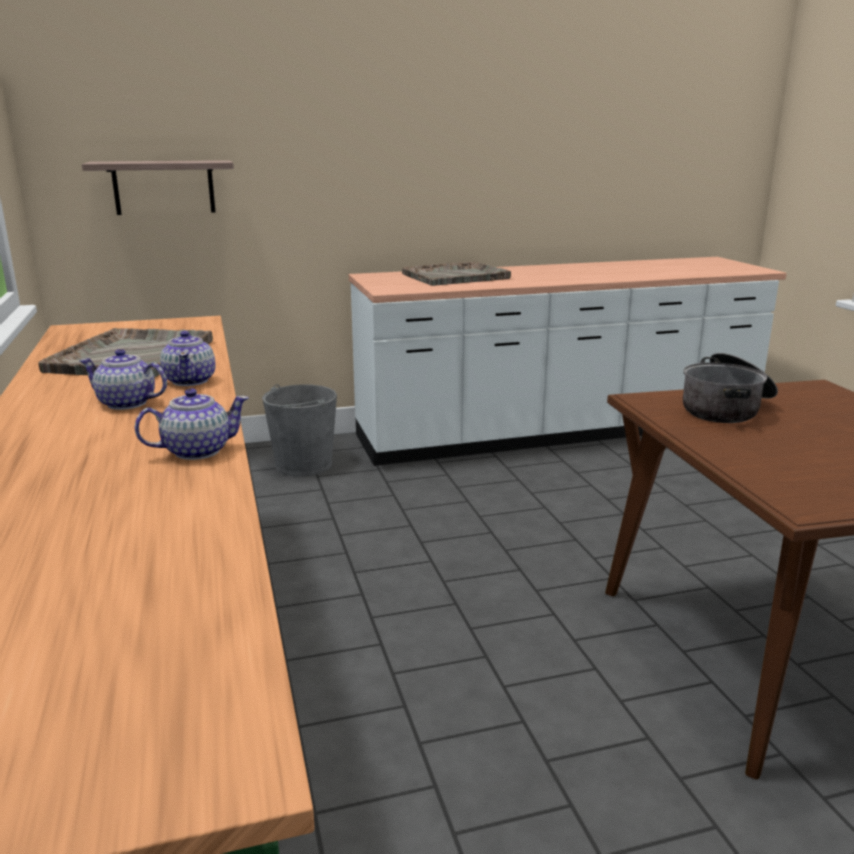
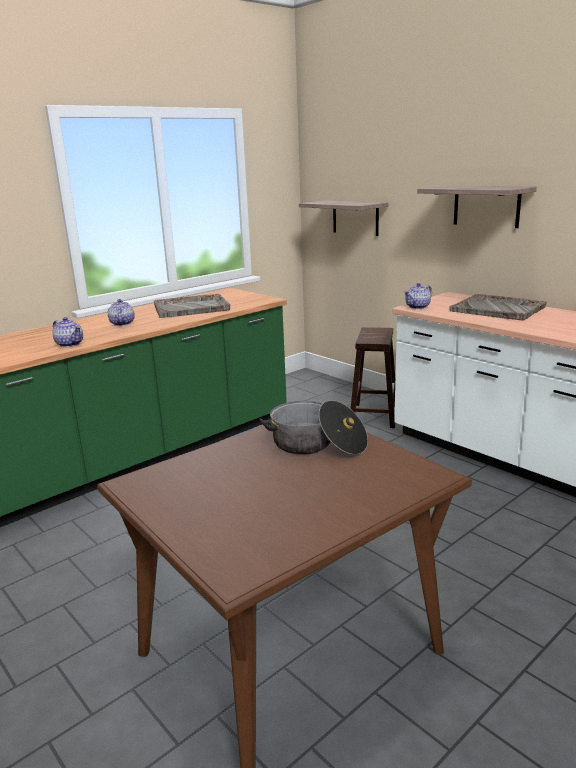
camera: 65 degrees right, 0 degrees up
(190, 380) = (161, 322): teapot -> teapot (418, 307)
(303, 465) = (373, 415): grey bucket -> brown stool
(387, 159) = (486, 206): none -> shelf

